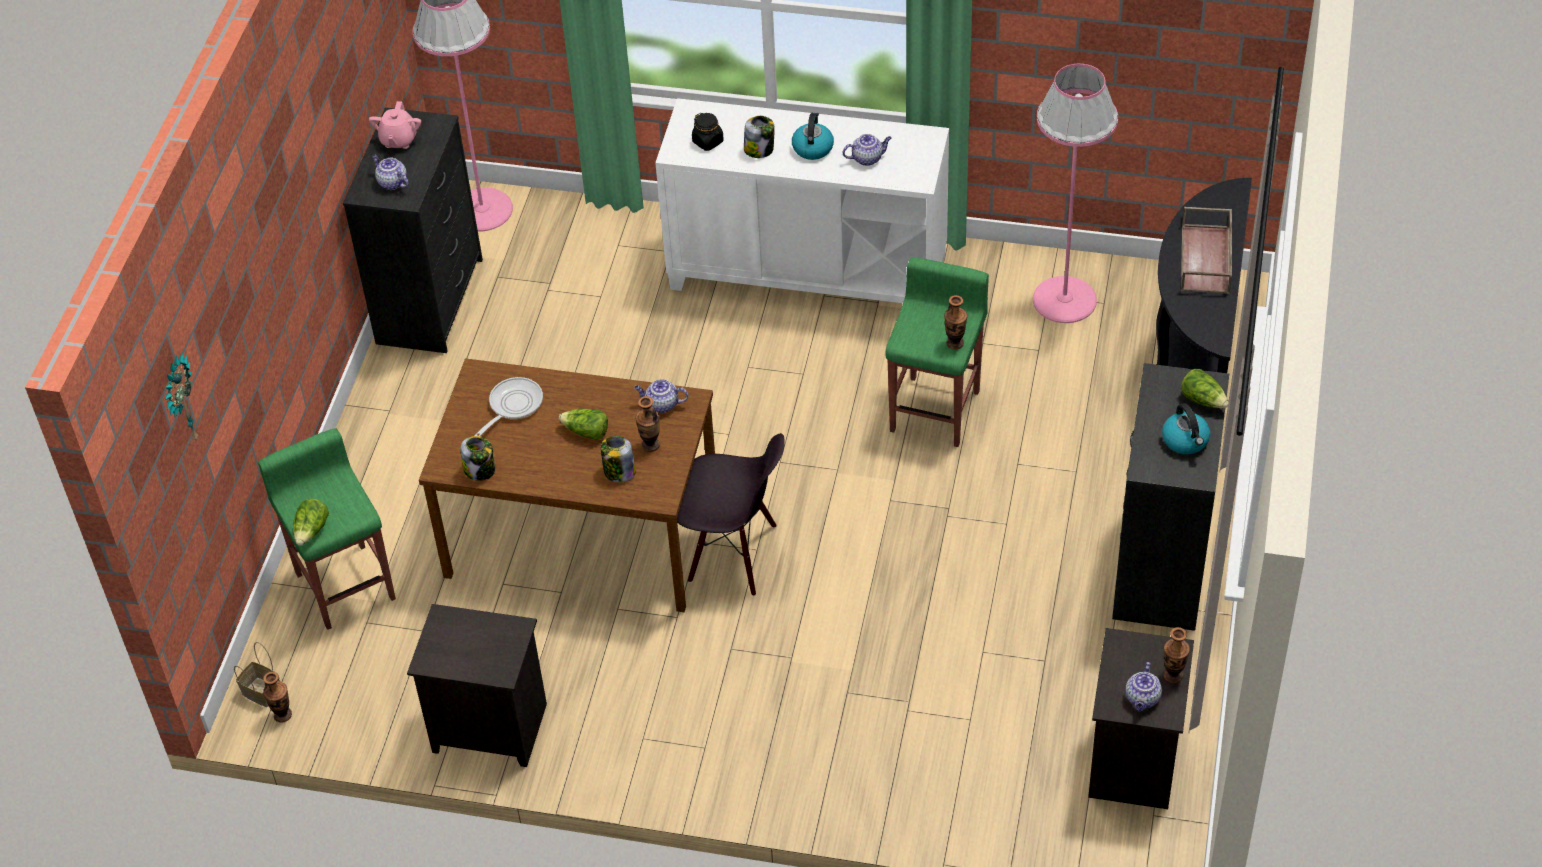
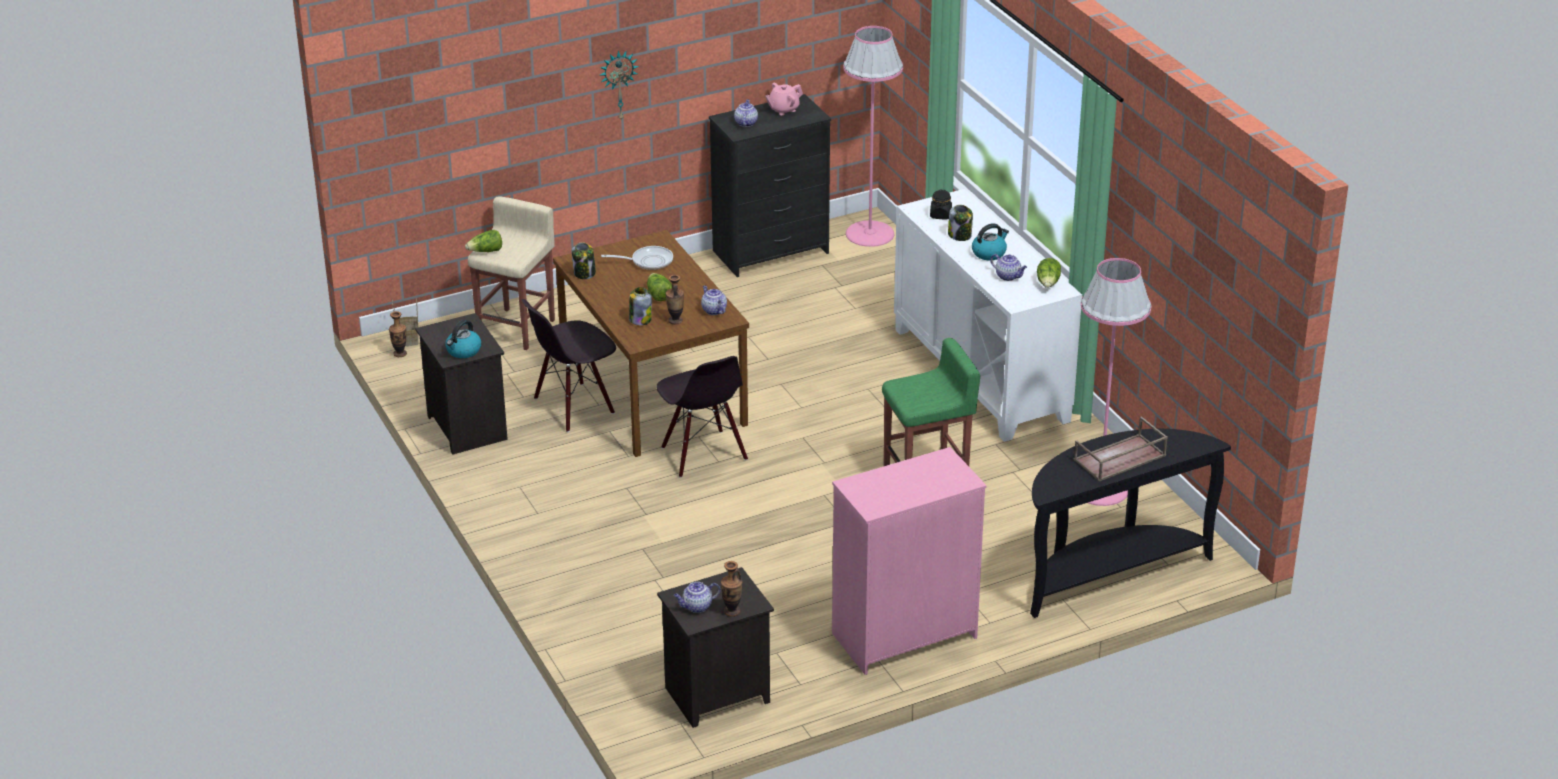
camera: 50 degrees right, 15 degrees down
(179, 402) = (429, 90): wall clock -> wall clock (618, 84)
(345, 584) = (517, 328): green stool -> beige stool
(543, 615) = (573, 407): none -> black chair
(955, 343) = (922, 405): vase -> none
(1159, 567) = (904, 635): black dresser -> pink dresser
(1186, 440) = (898, 491): kettle -> kettle (463, 351)
(1203, 399) = (947, 483): lettuce -> lettuce (1048, 283)

